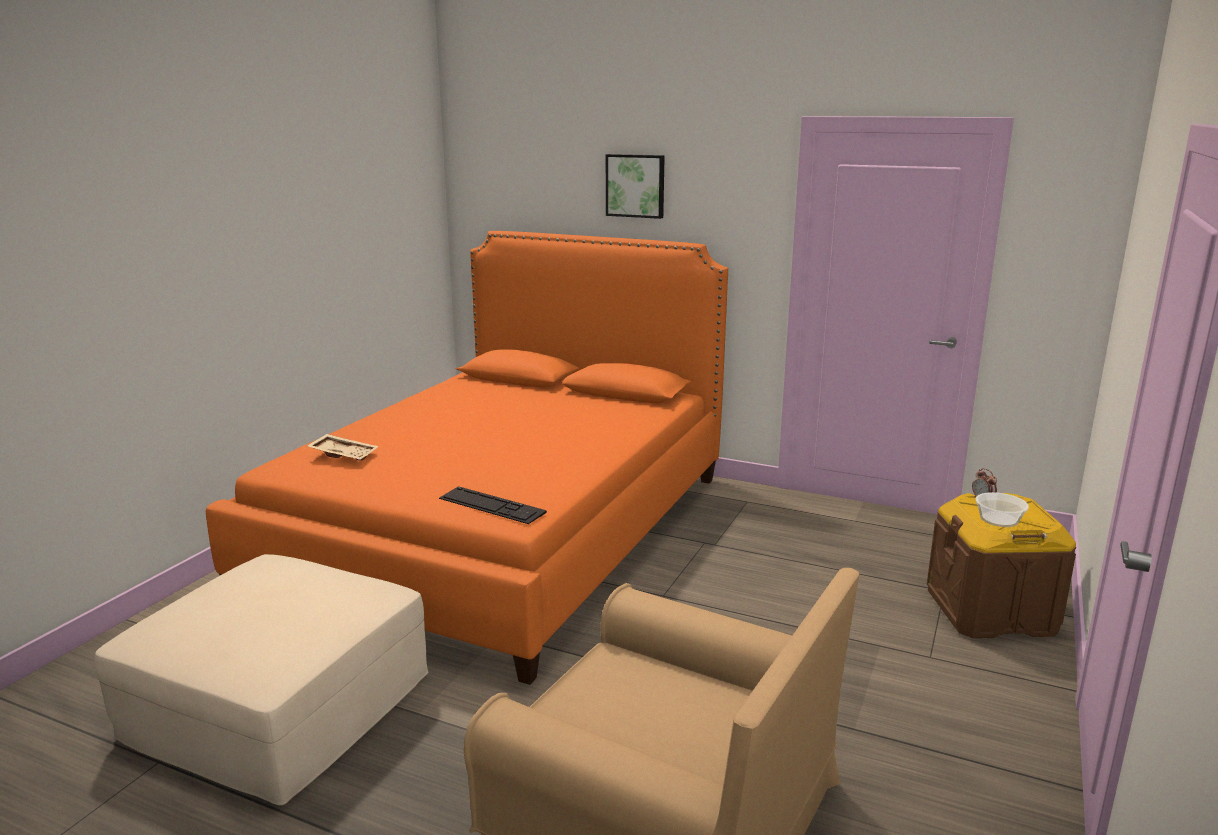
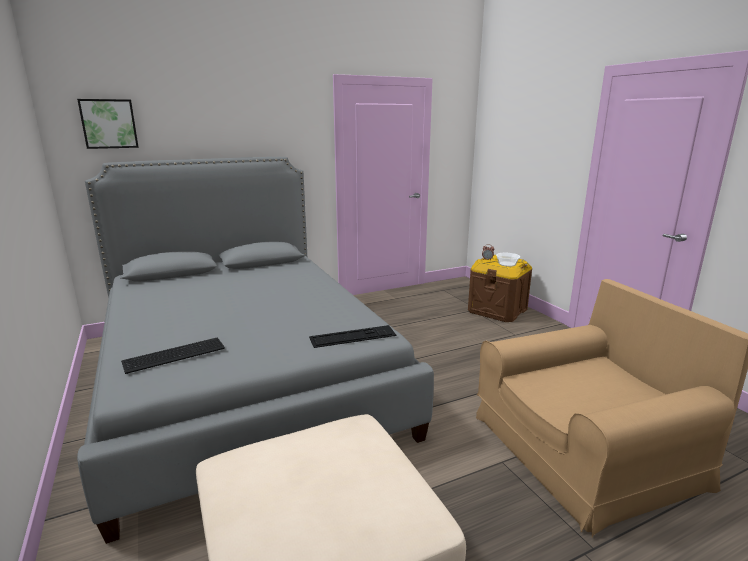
camera: 50 degrees left, 0 degrees up
(344, 454) = (173, 354): beige tray -> keyboard
(503, 529) = (243, 377): orange bed -> grey bed
(636, 185) = (228, 120): picture -> picture (109, 124)

